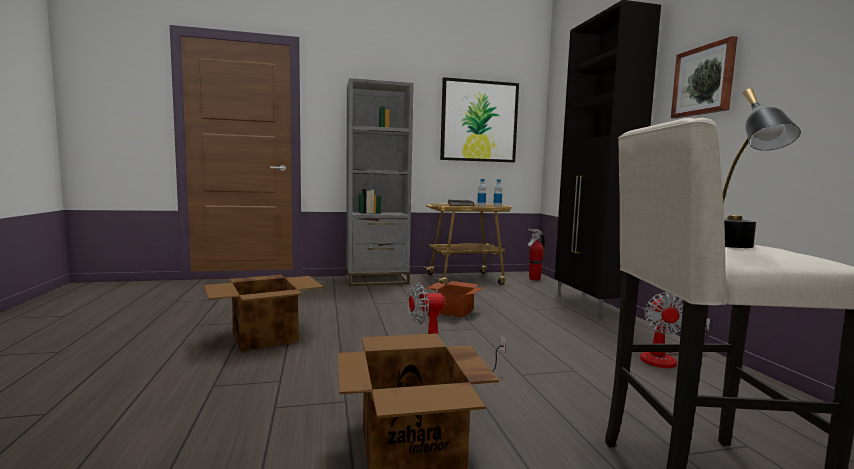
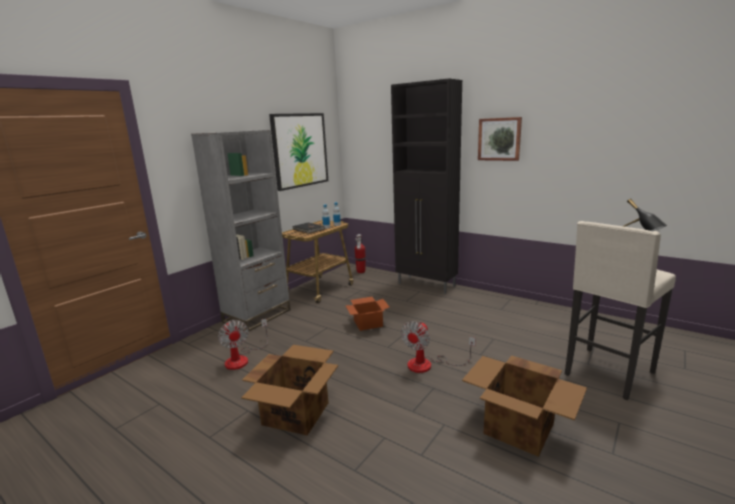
camera: 40 degrees left, 10 degrees up
(666, 359) = (511, 311): fan -> fan (242, 358)

